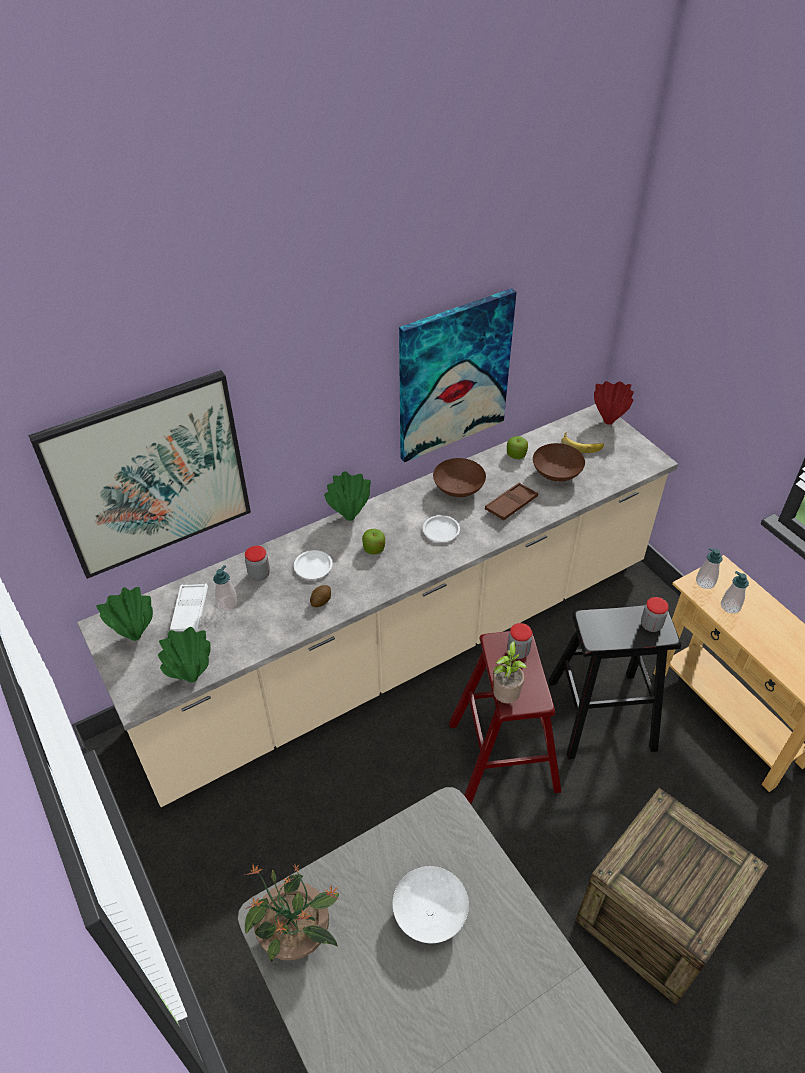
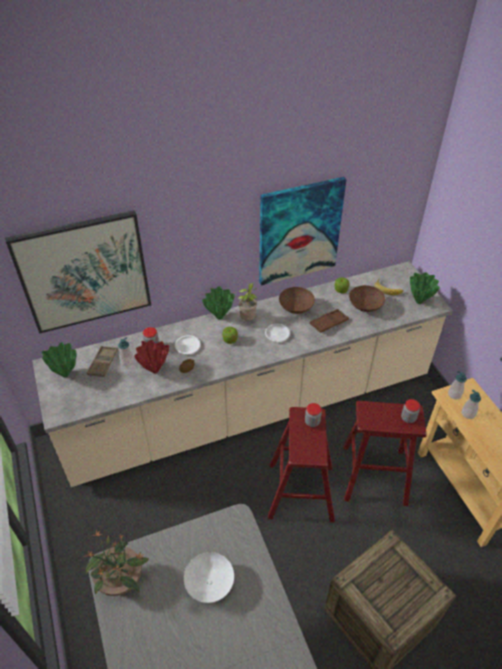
camera: 10 degrees right, 0 degrees up
(190, 610) = (103, 363): white tray -> brown tray
(193, 676) = (94, 405): green vase -> green vase (419, 301)
(506, 697) = (296, 451): potted plant -> potted plant (248, 319)
(601, 714) = (374, 475): black stool -> red stool
(607, 422) = (410, 275): red vase -> red vase (154, 370)

